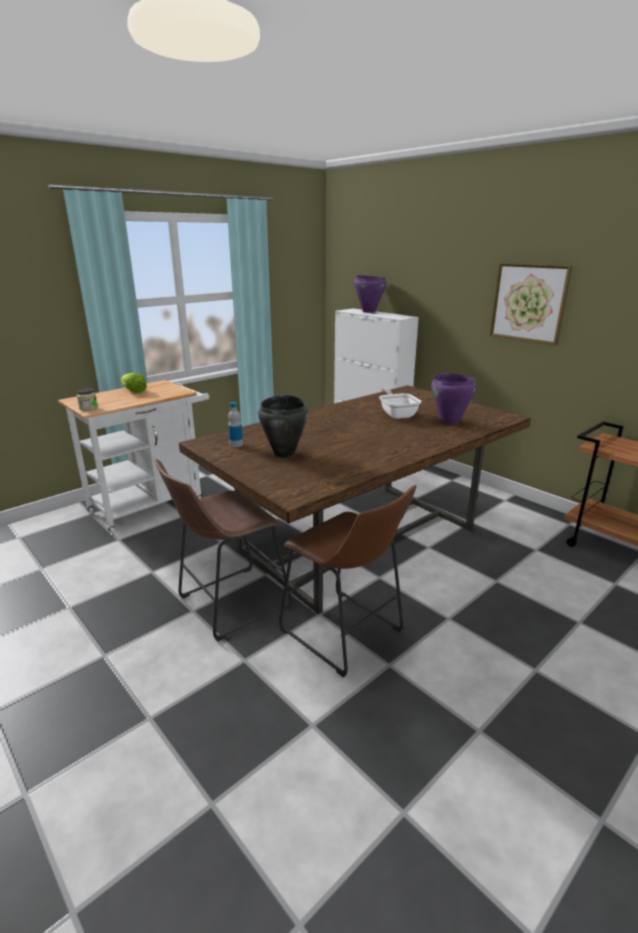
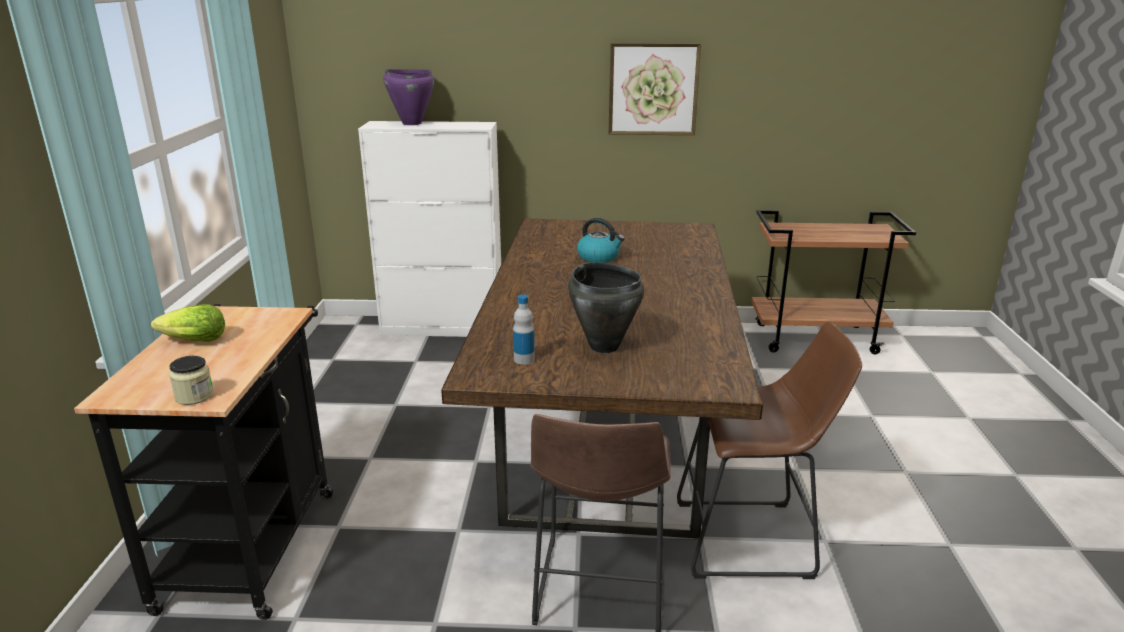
camera: 45 degrees left, 0 degrees up
(153, 504) = (253, 540): white cart -> black cart
(397, 414) = (599, 257): frying pan -> kettle
(449, 422) = (664, 250): purple cooking pot -> none

